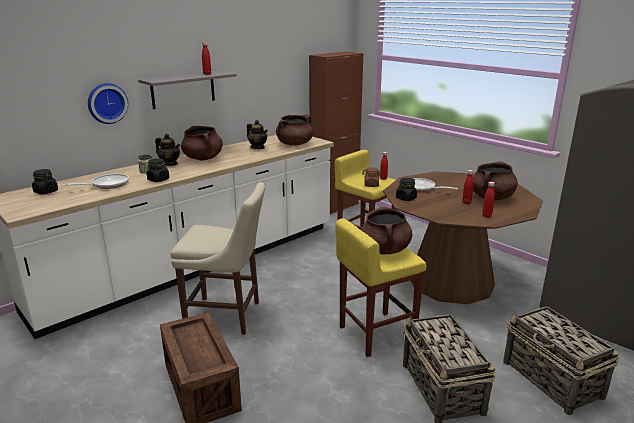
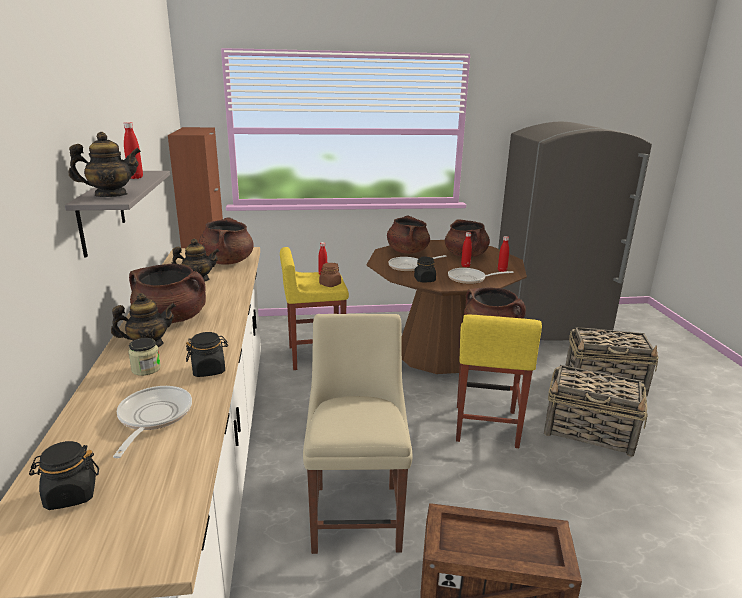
camera: 55 degrees left, 0 degrees up
(106, 103) = (43, 264): wall clock -> none
(163, 79) = (111, 195): none -> teapot
(227, 316) = (357, 512): beige chair -> beige chair turned 45 degrees counterclockwise
(440, 210) = (470, 279): none -> frying pan
(453, 180) = (407, 251): none -> brown cooking pot

